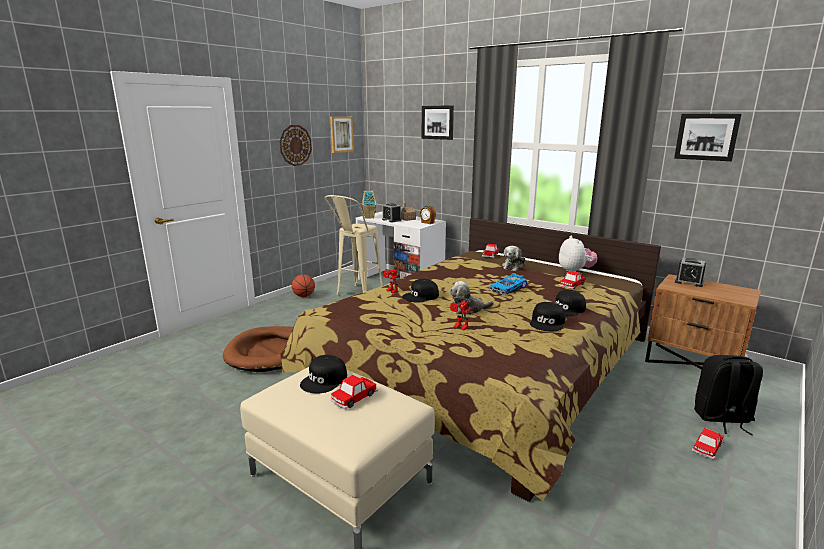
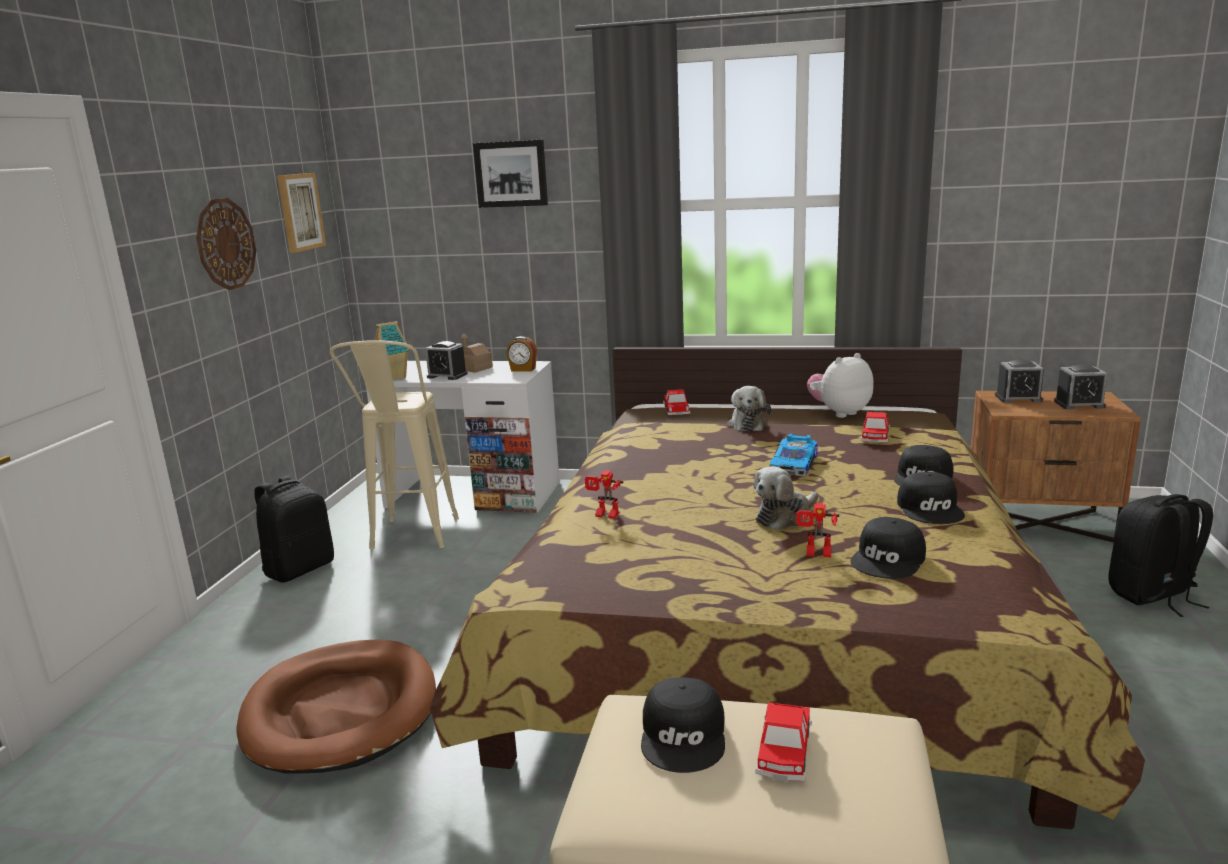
camera: 25 degrees left, 0 degrees up
(304, 296) = (300, 569): basketball -> black backpack
(421, 296) = (674, 512): black cap -> black cap (889, 559)
(575, 271) = (839, 413): plush toy -> plush toy turned 90 degrees counterclockwise
(706, 137) = (1004, 168): picture -> none
(707, 447) = (1180, 645): toy car -> none
(725, 292) = (1079, 404): none -> alarm clock

